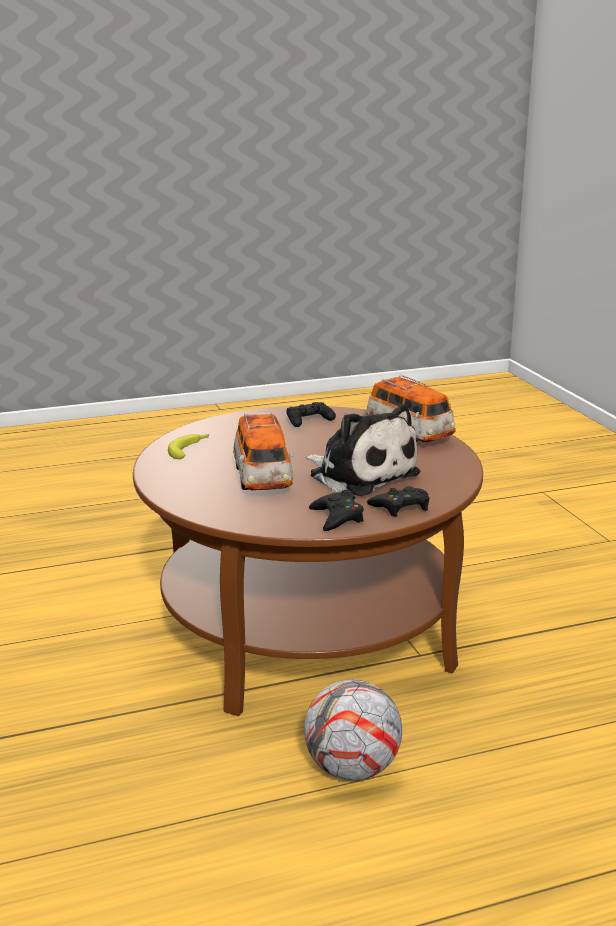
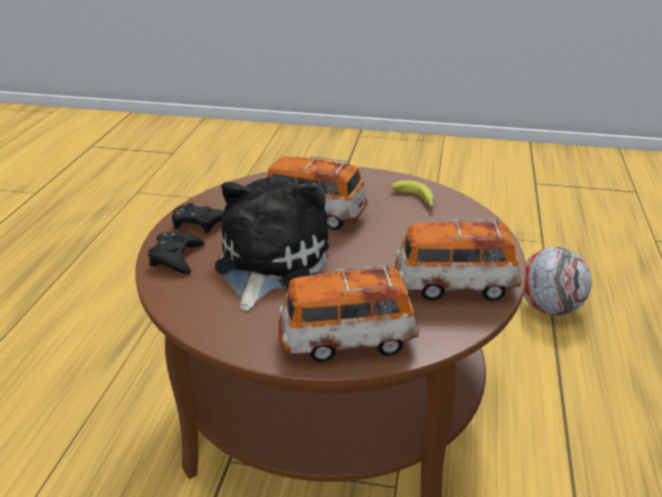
camera: 120 degrees right, 10 degrees up
(309, 420) = (454, 285): black game controller -> toy car
(351, 769) = (143, 353): football -> football (549, 308)
(360, 474) = (268, 263): plush toy -> plush toy turned 120 degrees clockwise

